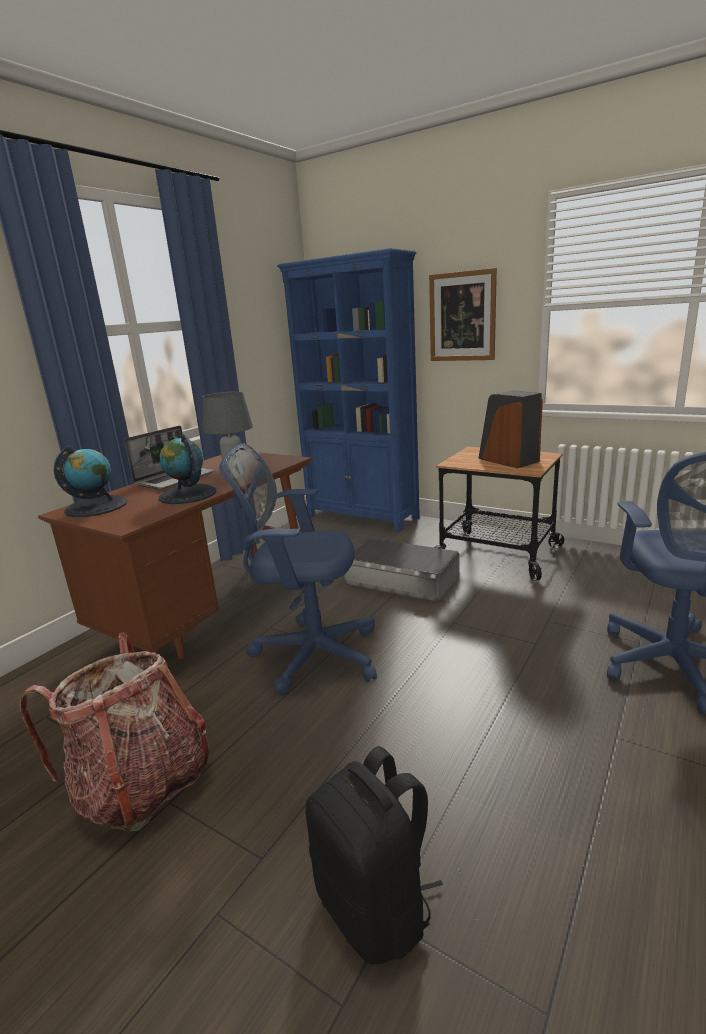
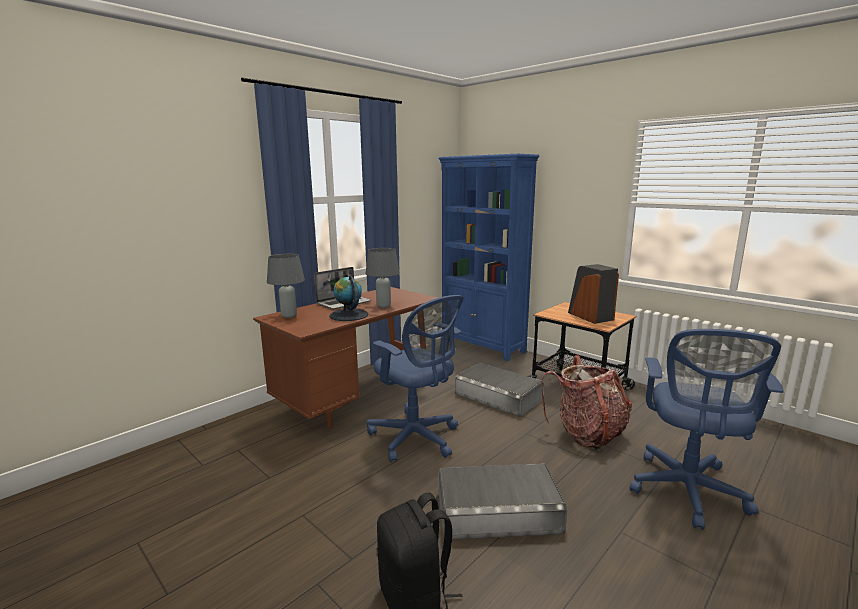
camera: 10 degrees right, 5 degrees down
(96, 506) = (289, 316): globe -> grey table lamp
(141, 784) = (287, 501): backpack -> backpack (587, 434)
(310, 654) = (416, 438): blue office chair -> blue office chair turned 150 degrees counterclockwise
(450, 739) = (497, 511): none -> grey storage box
(462, 317) = (569, 204): picture -> none

